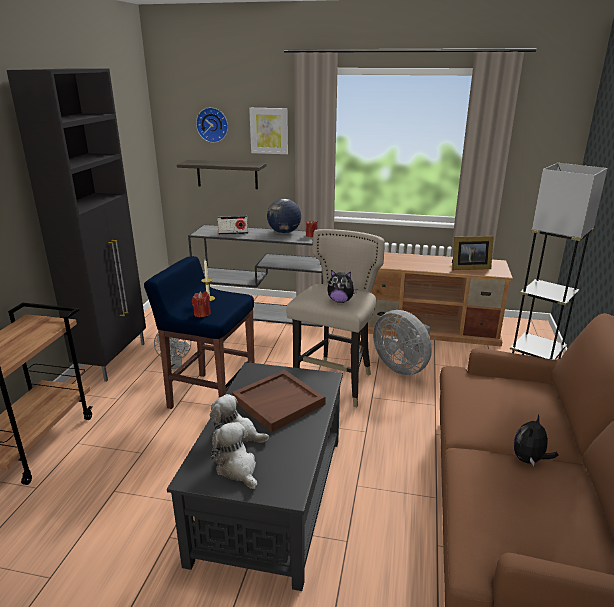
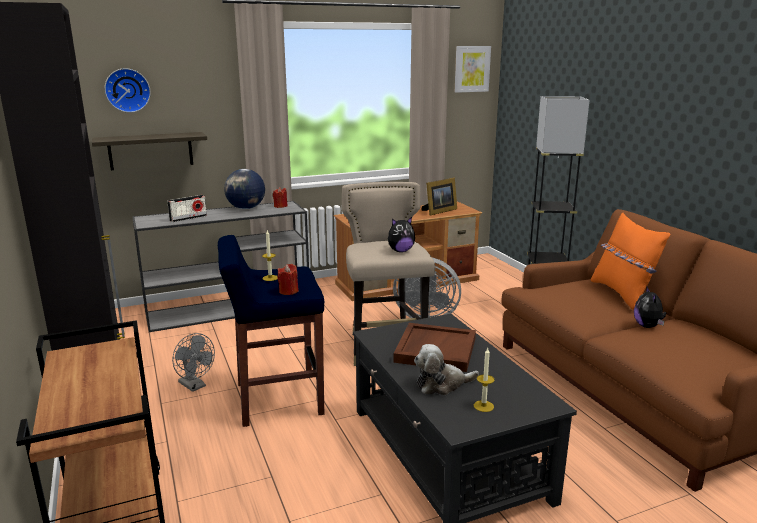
camera: 35 degrees left, 5 degrees down
(237, 468) = (483, 406): plush toy -> candle
(269, 130) = (203, 93): picture -> picture (471, 69)
(552, 413) = (622, 294): none -> orange pillow

